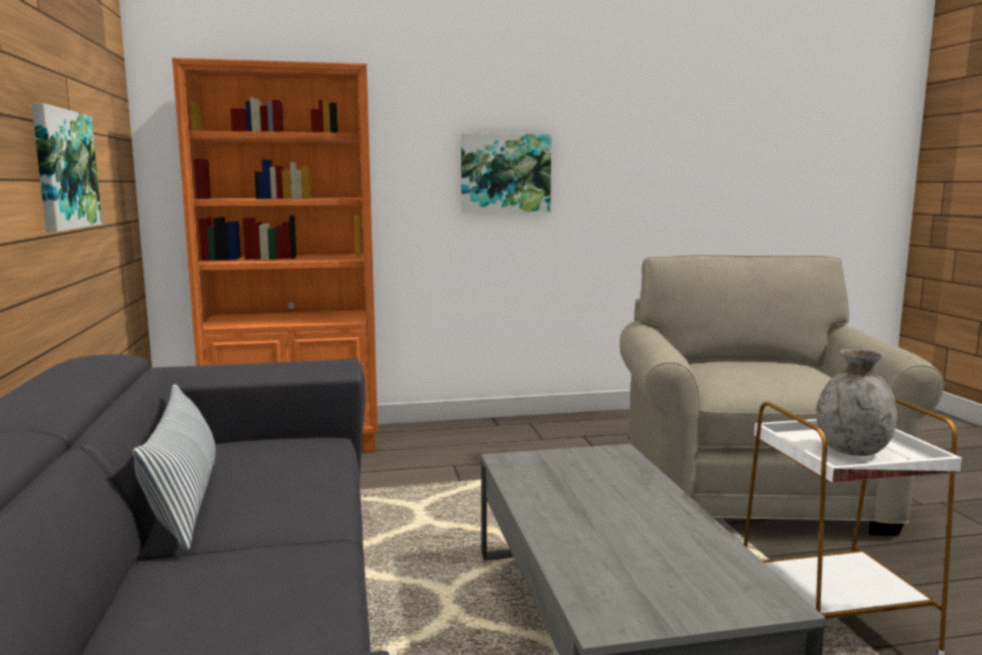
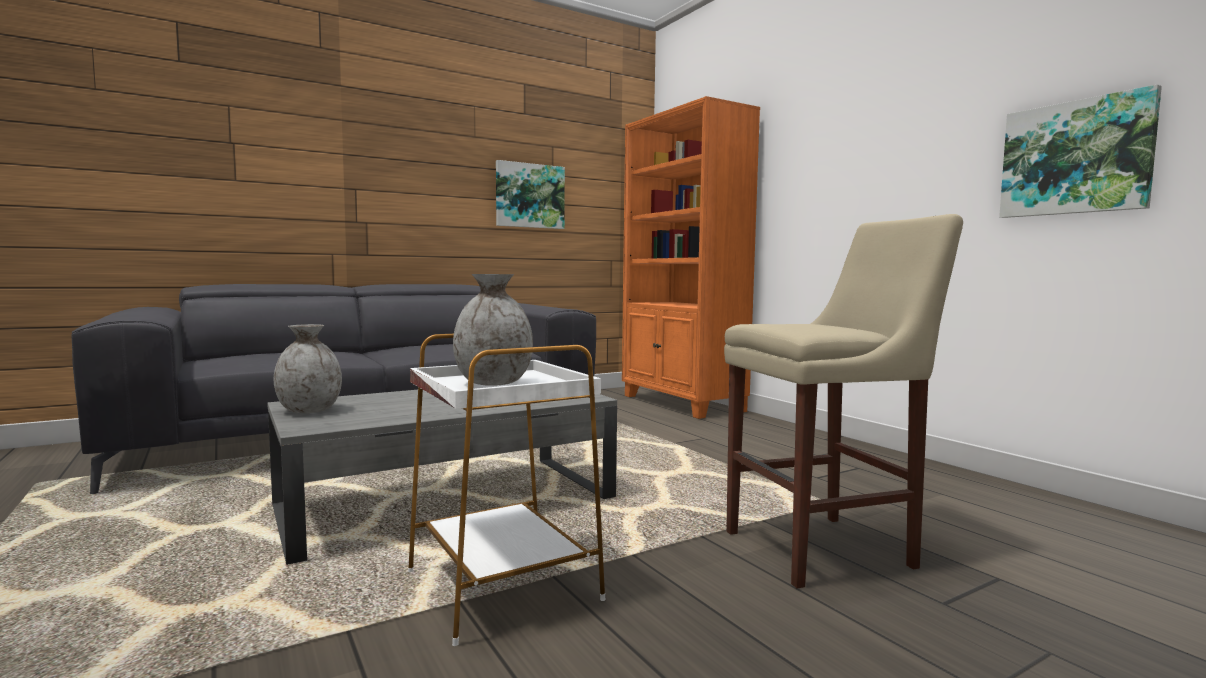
camera: 70 degrees right, 5 degrees down
(185, 503) = (410, 346): pillow -> none
(505, 173) = (867, 173): picture -> picture (1075, 158)
(666, 604) = (310, 411): none -> grey vase
(749, 489) = (826, 548): beige armchair -> beige stool

